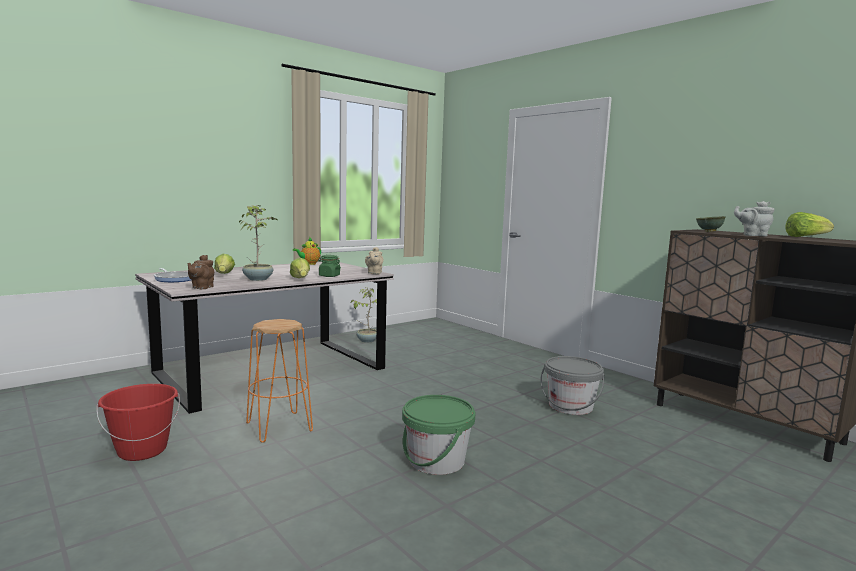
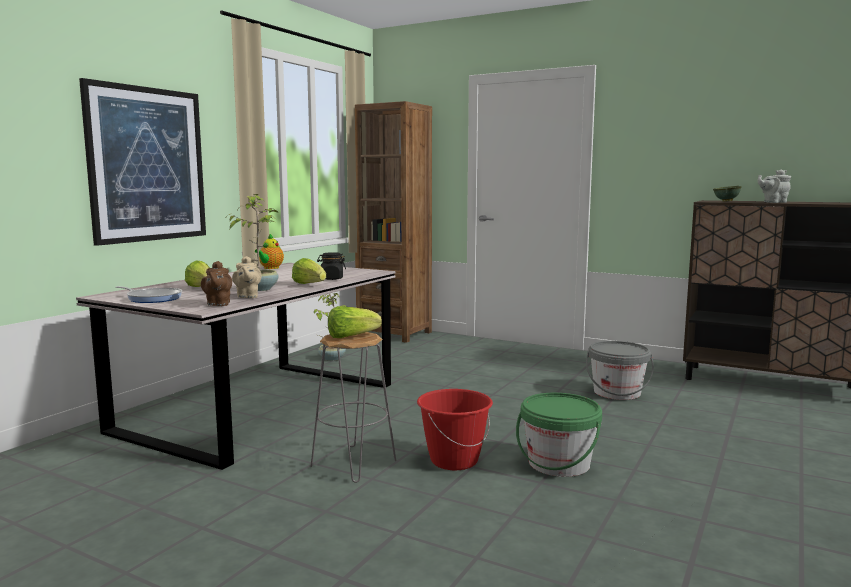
camera: 20 degrees left, 0 degrees up
(142, 450) = (221, 520): red bucket -> red bucket (454, 460)
(214, 180) = (147, 164): none -> picture
(278, 427) = (353, 464): orange stool -> grey stool
(329, 276) = (331, 278): green jar -> black jar
(374, 273) = (373, 271): beige teapot -> beige teapot (247, 296)
(439, 327) = (394, 333): none -> brown bookcase
(805, 237) = (811, 202): lettuce -> lettuce (351, 337)

